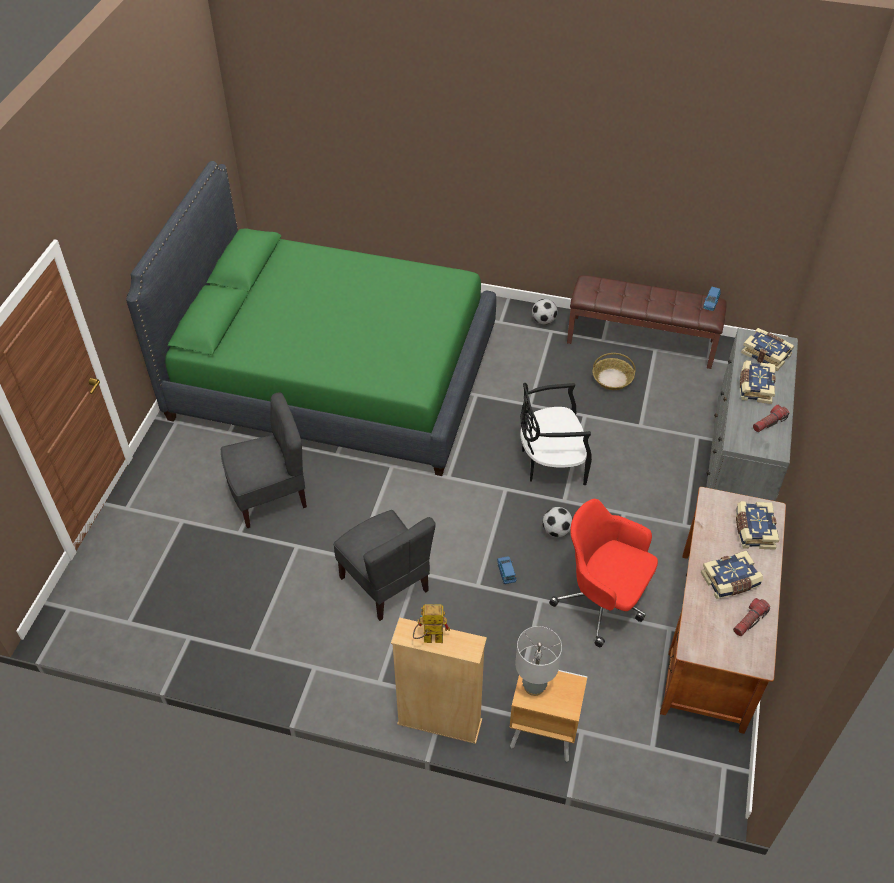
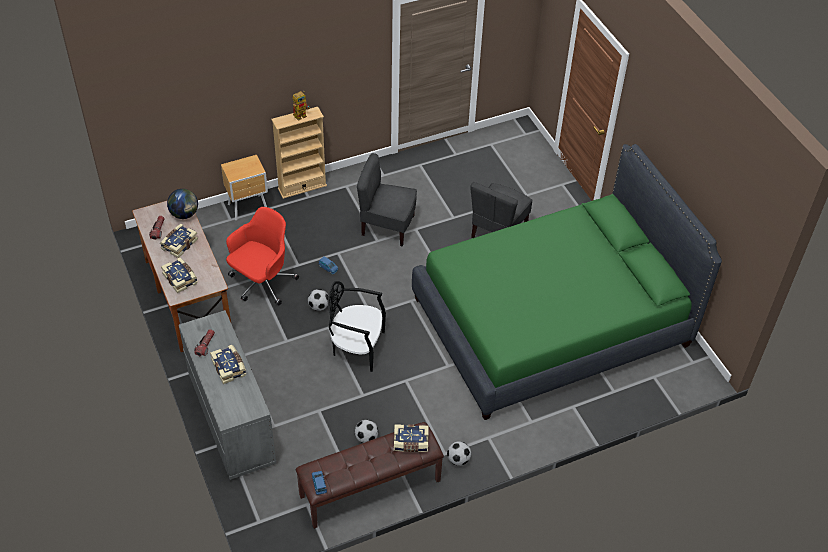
camera: 140 degrees right, 0 degrees up
(534, 686) = (251, 165): grey table lamp -> none
(551, 462) = (357, 347): black chair -> black chair turned 120 degrees counterclockwise
(603, 601) = (262, 283): red office chair -> red office chair turned 45 degrees counterclockwise
(612, 379) = (366, 438): basket -> football
(697, 625) = (184, 214): none -> globe
(766, 354) = (236, 401): book -> book (411, 443)

